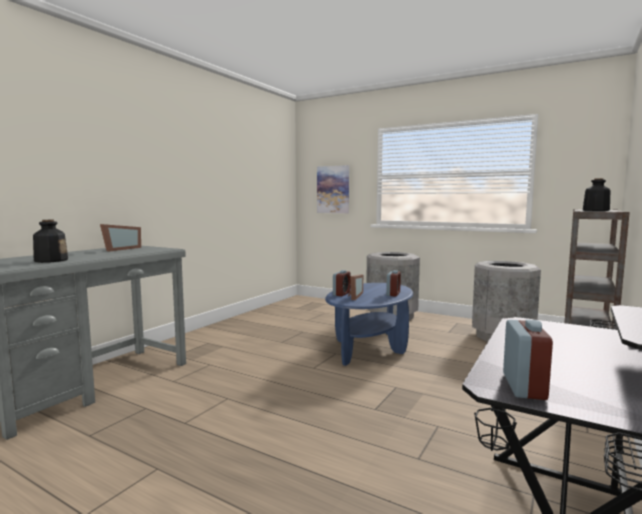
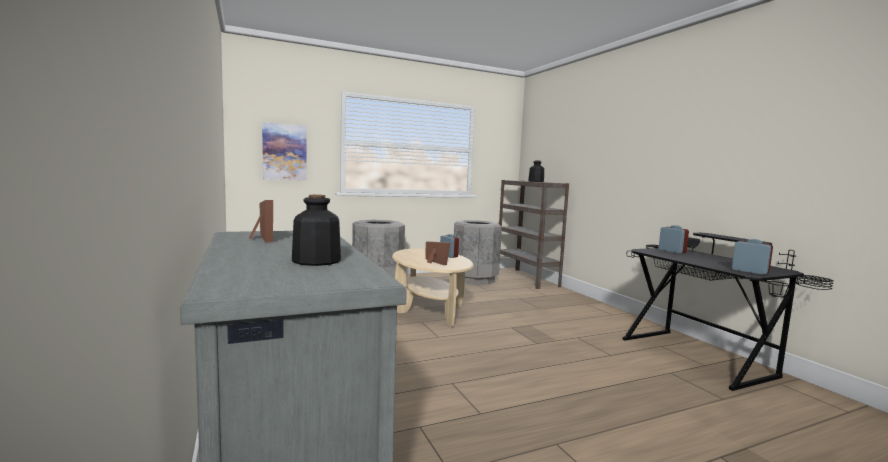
camera: 55 degrees left, 0 degrees up
(341, 294) = (419, 262): alarm clock -> alarm clock (672, 251)
(369, 347) = (429, 310): blue coffee table -> beige coffee table

